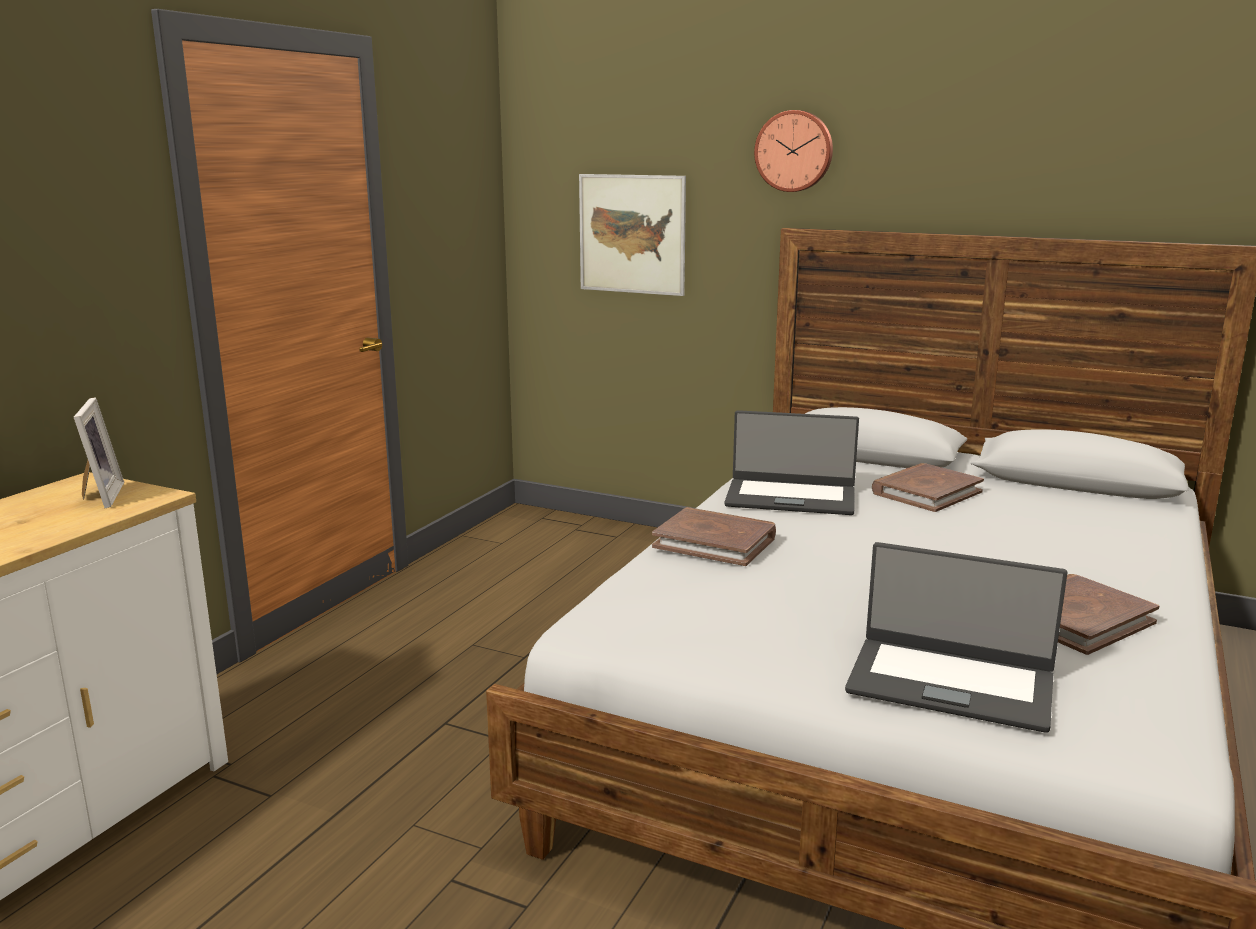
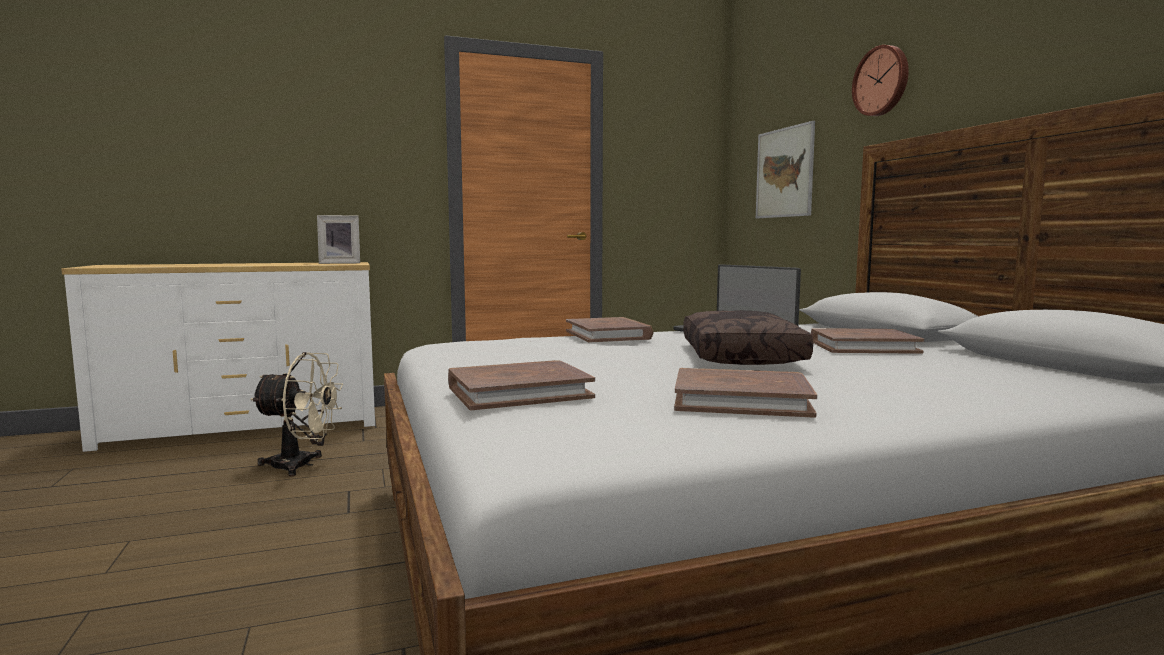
camera: 45 degrees right, 10 degrees down
(98, 497) = (340, 263): picture frame -> picture frame turned 45 degrees clockwise
(281, 883) = (301, 465): none -> beige fan
(908, 544) = (743, 356): none -> brown pillow
(950, 683) = (519, 392): laptop -> brown book

